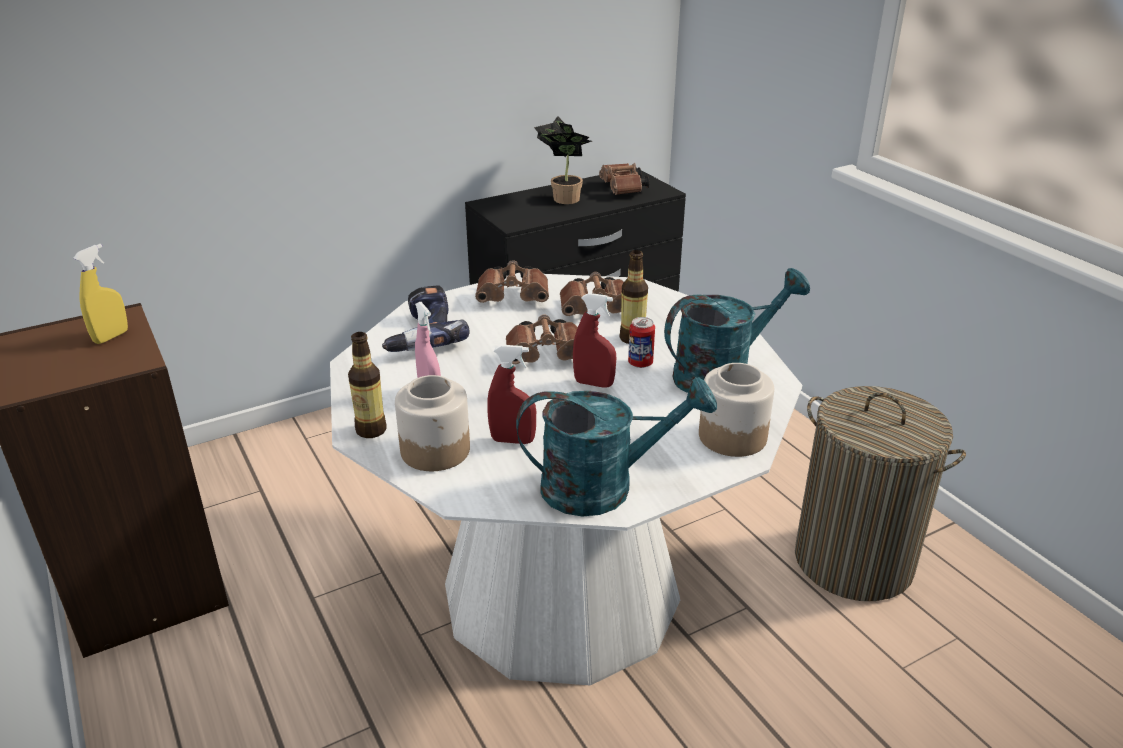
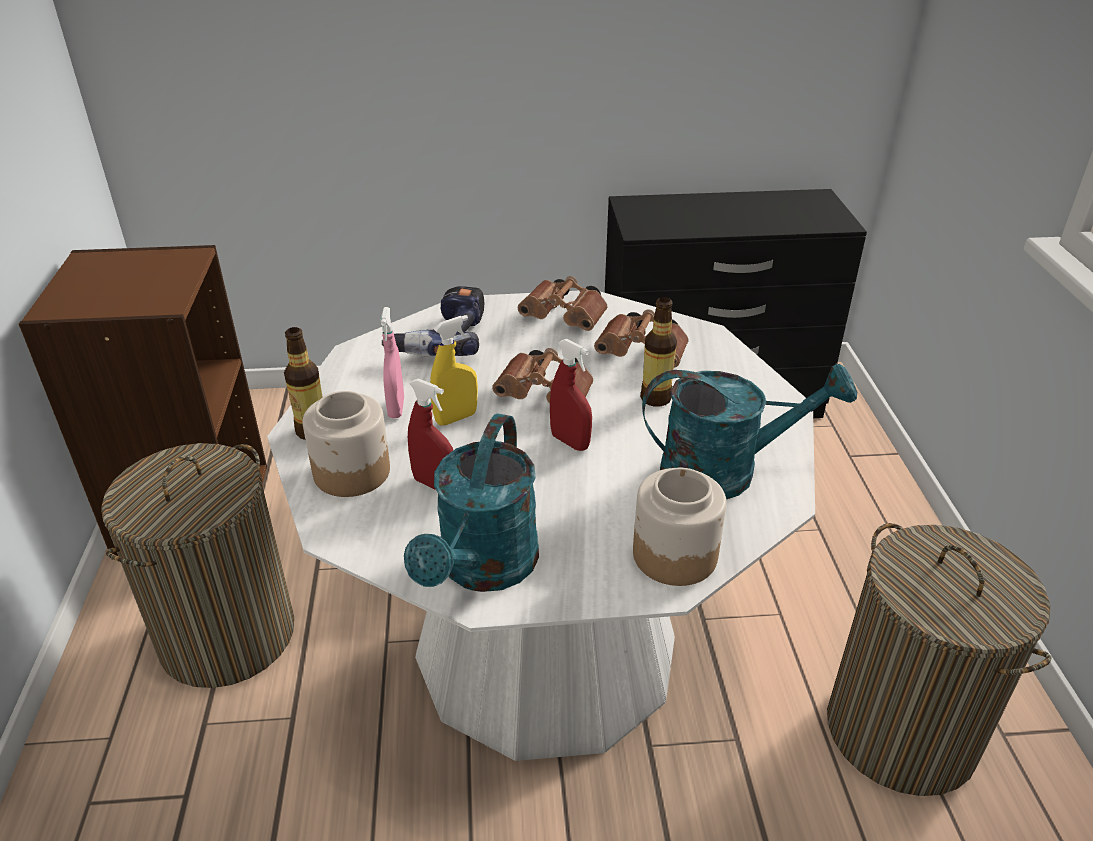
camera: 25 degrees right, 5 degrees up
(111, 337) = (165, 274): yellow spray bottle -> yellow spray bottle (456, 418)
(260, 682) = (227, 636): none -> laundry basket
(562, 198) = (716, 211): potted plant -> none
(603, 486) = (483, 569): turquoise watering can -> turquoise watering can turned 90 degrees clockwise
(623, 190) = (794, 214): brown binoculars -> none
(640, 363) = (640, 431): can -> none

